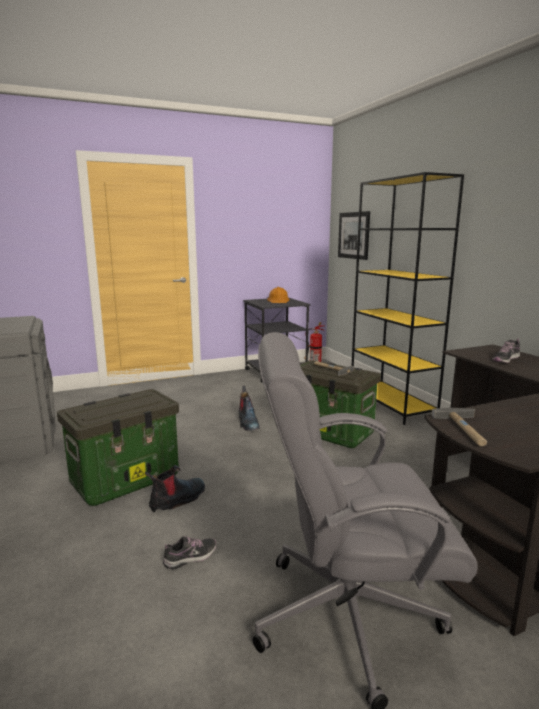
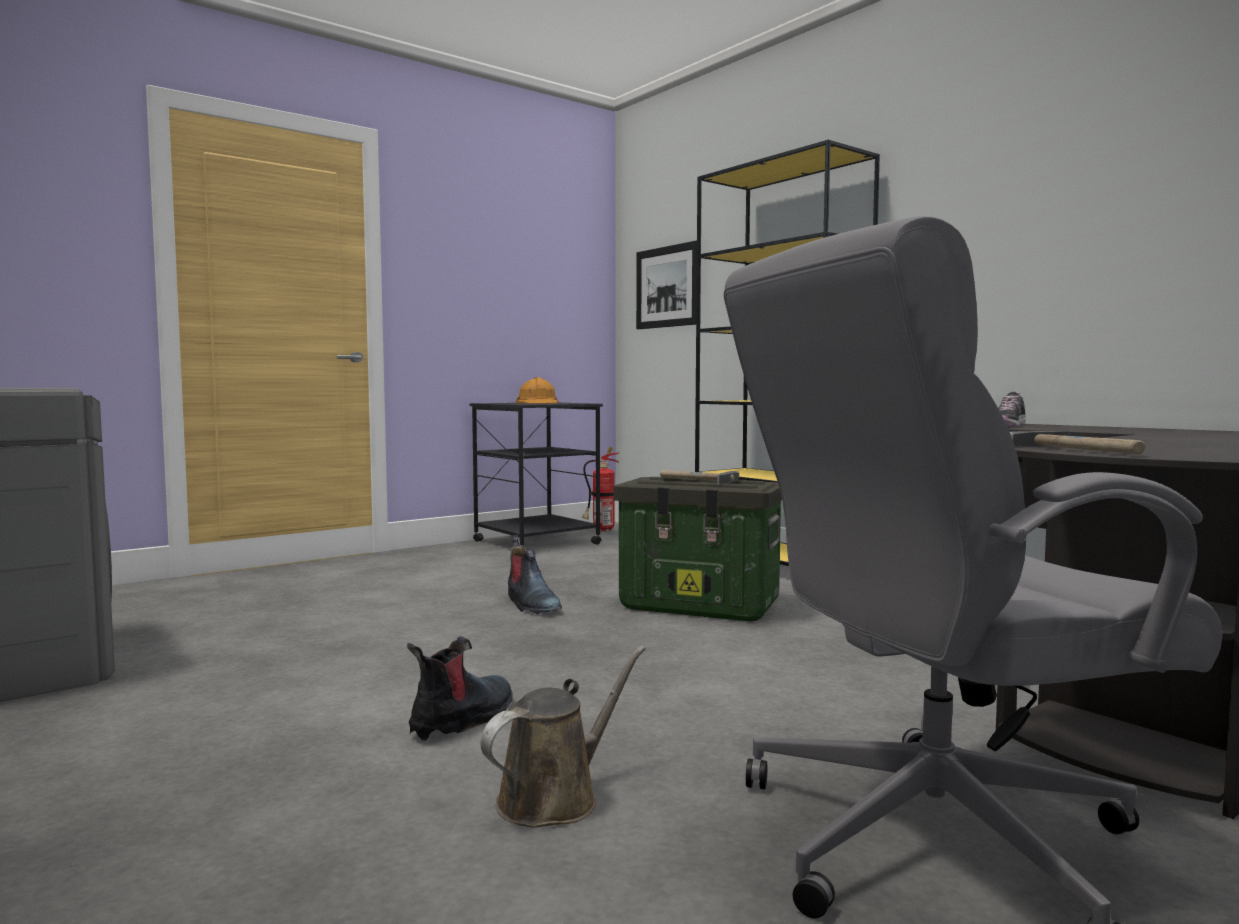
camera: 15 degrees left, 10 degrees down
(126, 480) = (325, 702): storage box -> none
(191, 557) = (555, 798): shoe -> brown watering can

